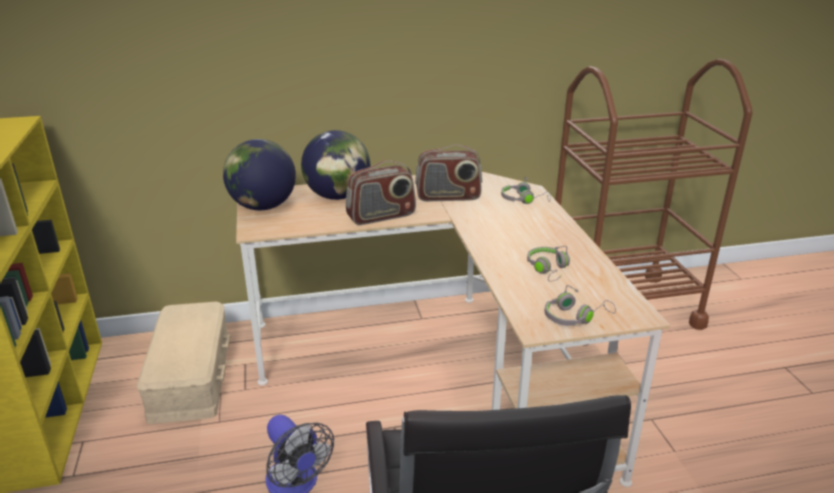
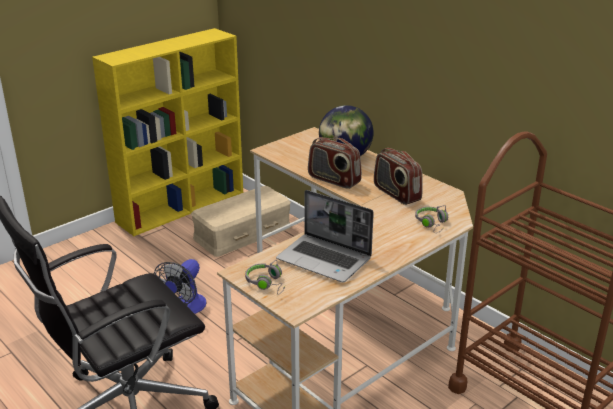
camera: 60 degrees right, 0 degrees up
(263, 206) = (301, 141): globe -> none
(548, 269) = (325, 259): grey headphones -> laptop

